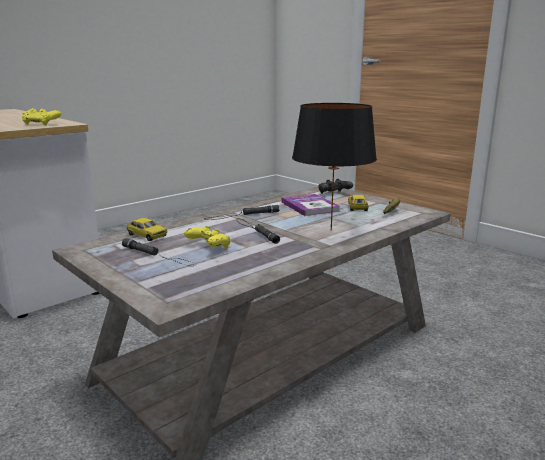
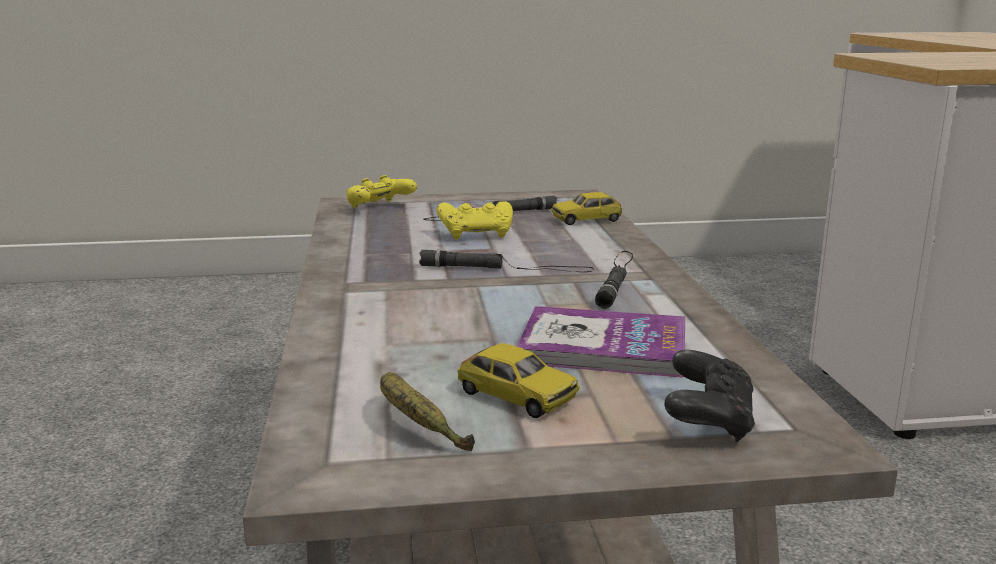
camera: 125 degrees right, 0 degrees up
(41, 124) = (938, 61): yellow game controller -> yellow game controller (379, 207)
(331, 230) = (409, 314): black table lamp -> none

